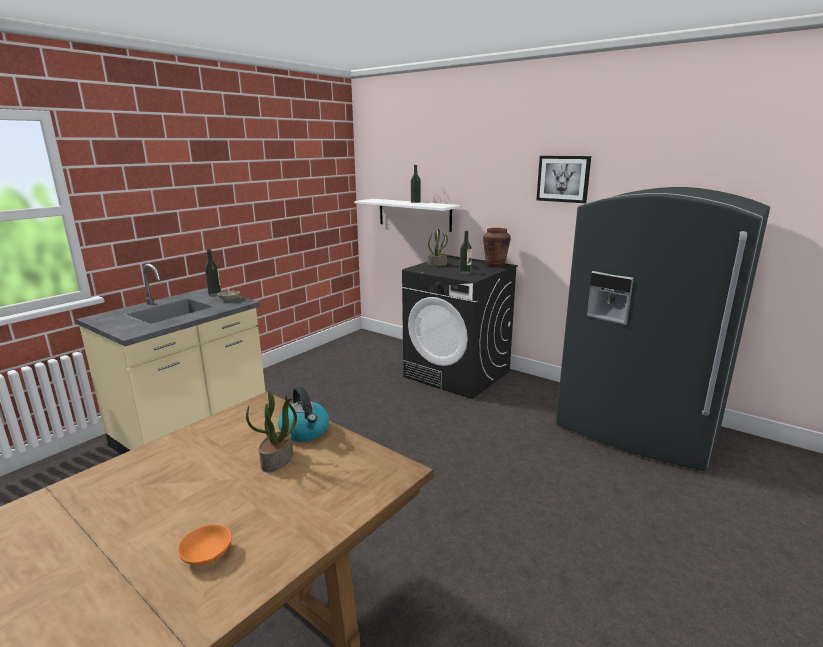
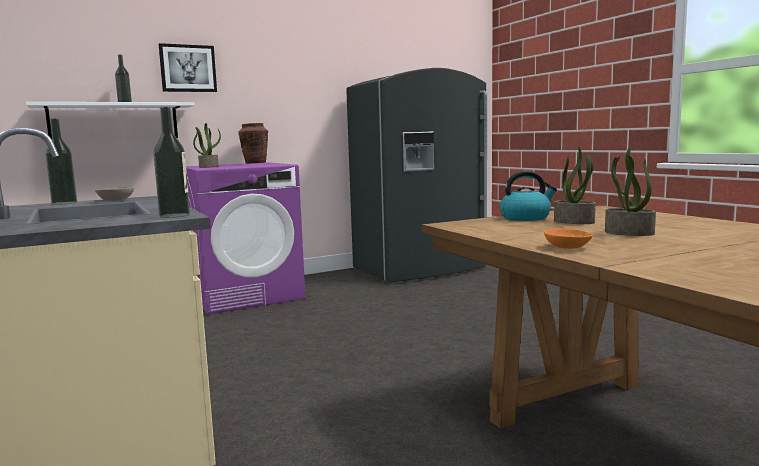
camera: 65 degrees left, 10 degrees down
(198, 495) = (628, 233): none -> potted plant
(207, 553) = (711, 230): orange bowl -> orange bowl (565, 247)
(457, 374) = (246, 295): black washing machine -> purple washing machine
(465, 272) = (261, 165): bottle -> bottle (174, 215)
(563, 179) = (300, 73): picture -> picture (188, 68)

